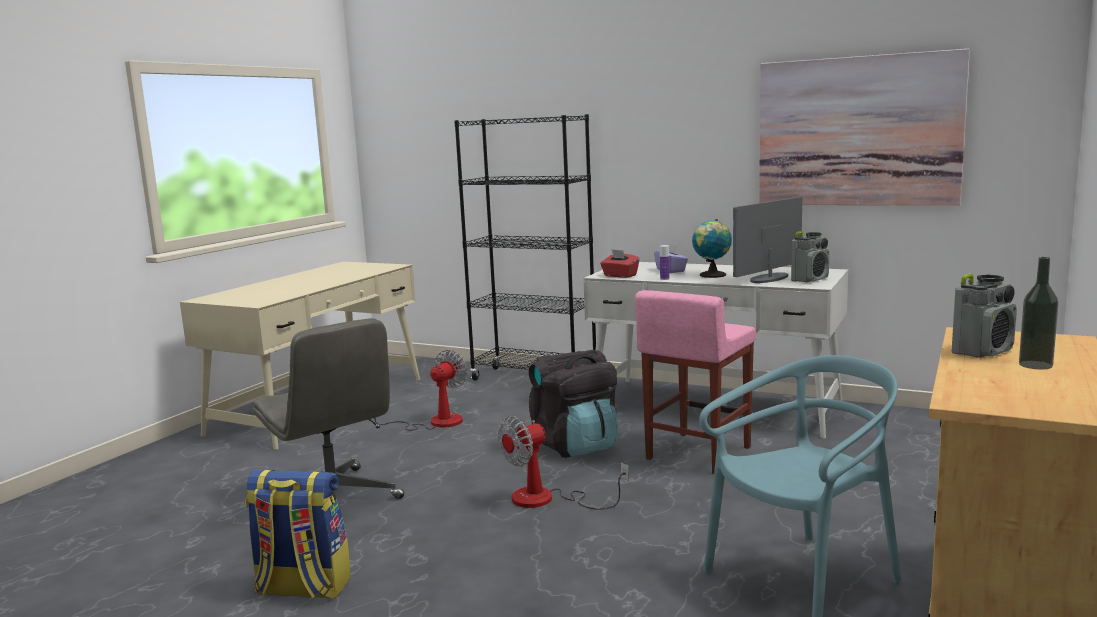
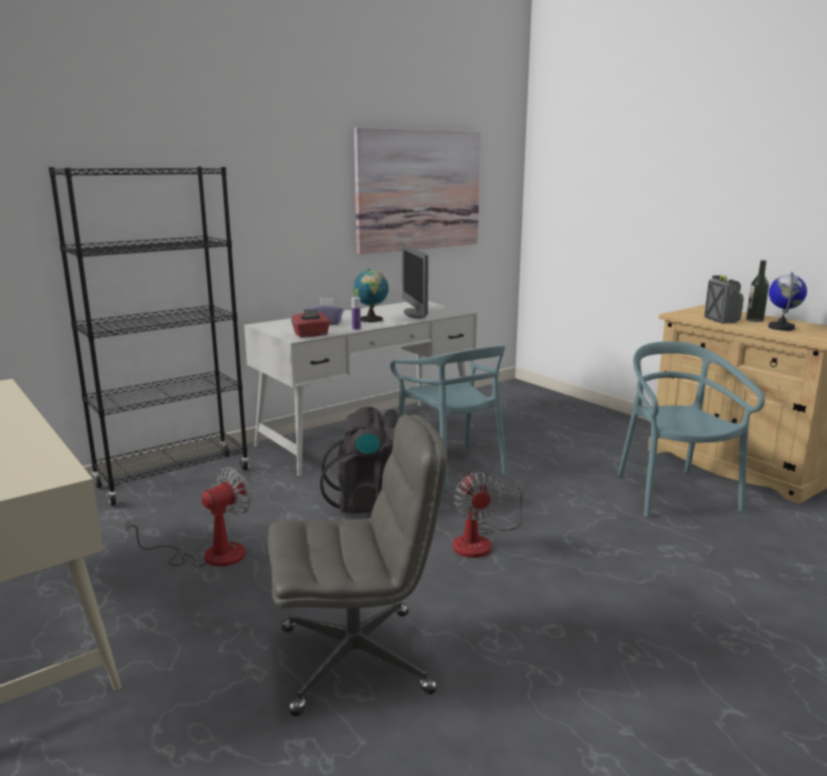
camera: 65 degrees left, 5 degrees up
(302, 588) = (576, 714): backpack -> none
(434, 422) = (209, 555): fan -> fan turned 75 degrees clockwise
(697, 453) = (452, 466): pink stool -> turquoise chair
(810, 279) = (437, 309): radio -> none
(1008, 380) = (781, 328): none -> globe

